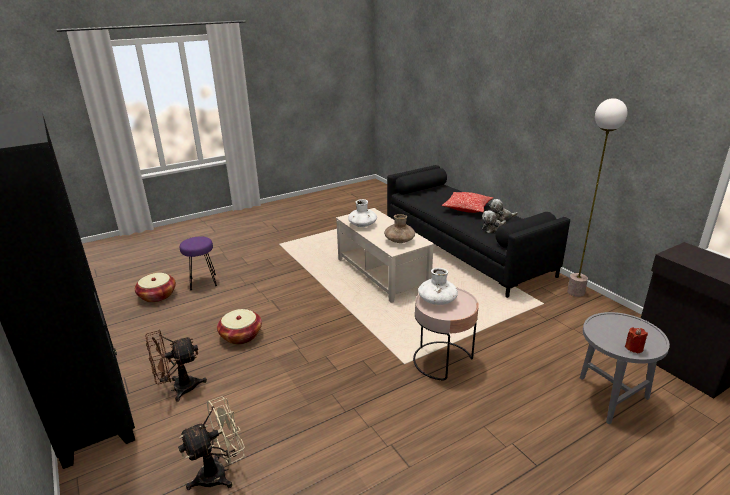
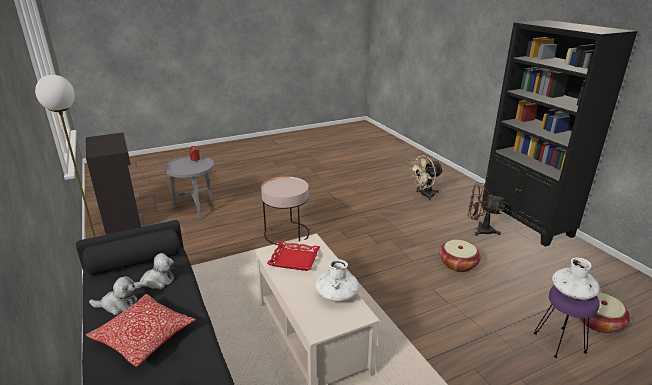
camera: 175 degrees left, 0 degrees up
(178, 389) = (479, 230): brown fan -> brown fan turned 135 degrees counterclockwise
(399, 241) = (294, 259): brown vase -> red tray
(437, 300) = (290, 189): white vase -> white vase (572, 293)

